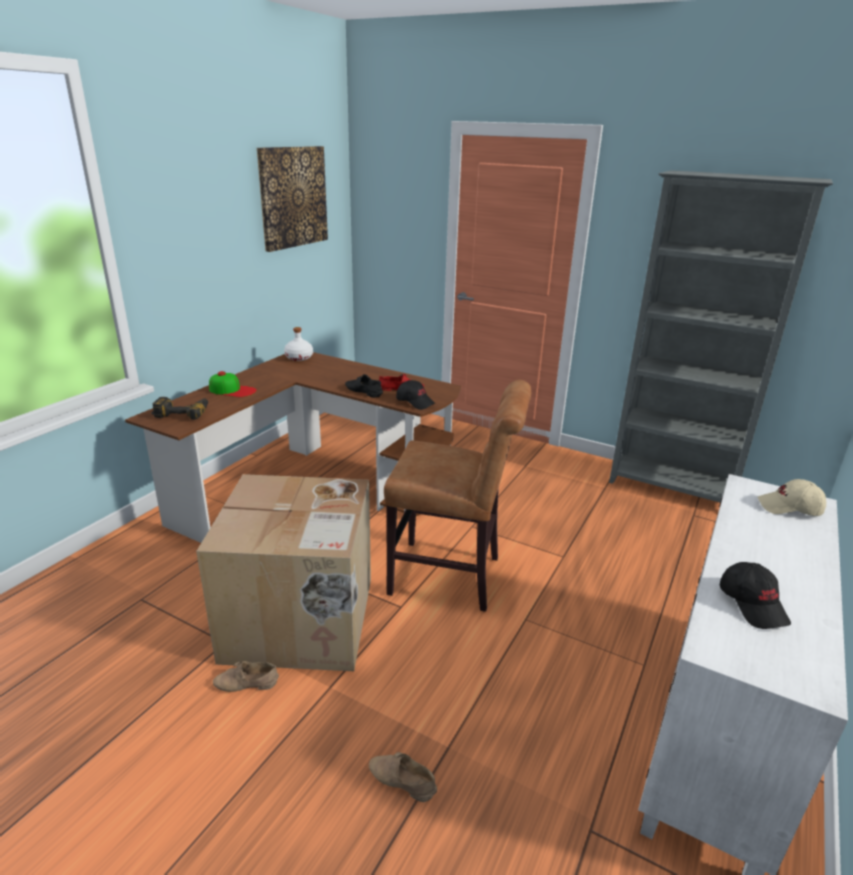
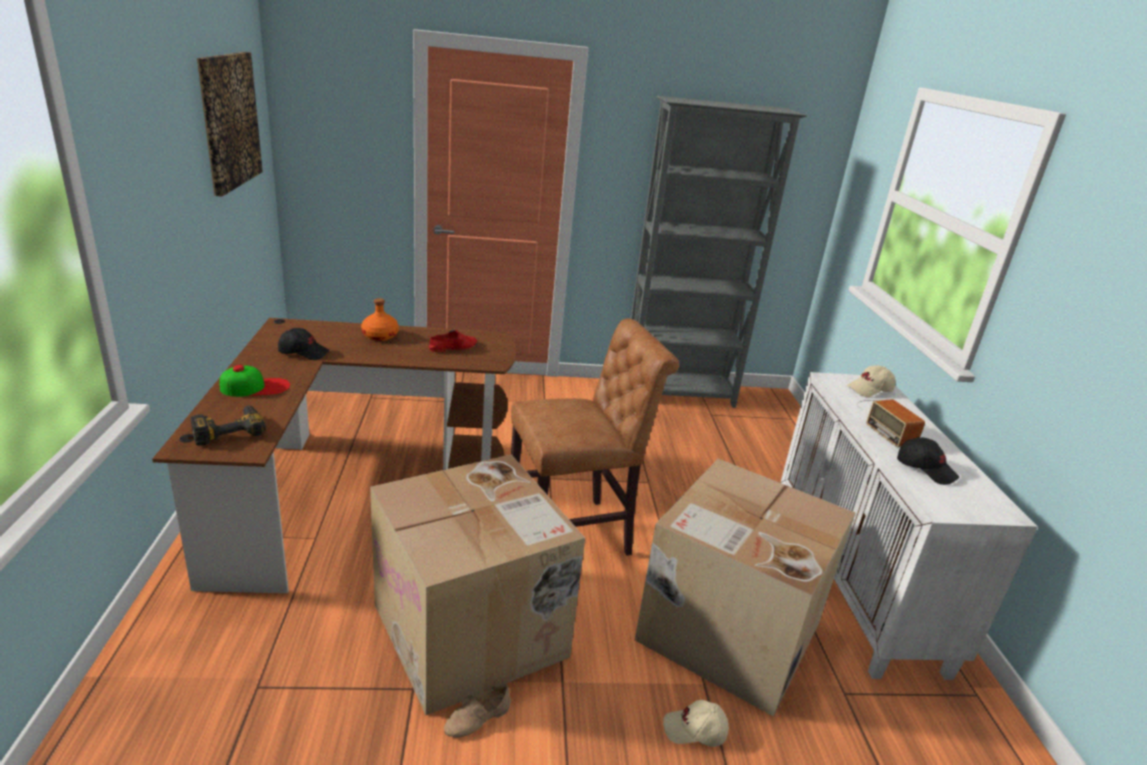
camera: 35 degrees left, 0 degrees up
(299, 357) = (288, 329): white bottle -> none
(357, 372) = (380, 336): none -> orange bottle
(363, 391) = (415, 357): black shoe -> none
(401, 781) = (694, 731): beige shoe -> beige cap
(415, 402) = (484, 359): black cap -> black cap (303, 352)
(515, 713) = (726, 631): none -> cardboard box
(767, 544) = (887, 421): none -> radio

